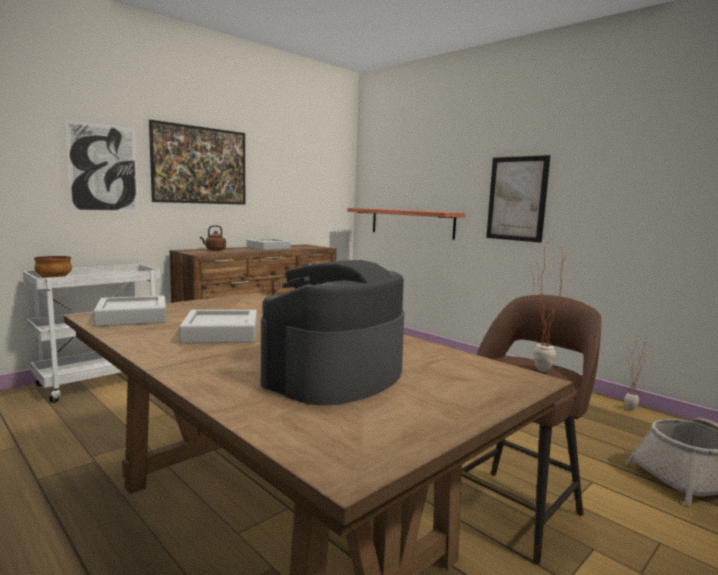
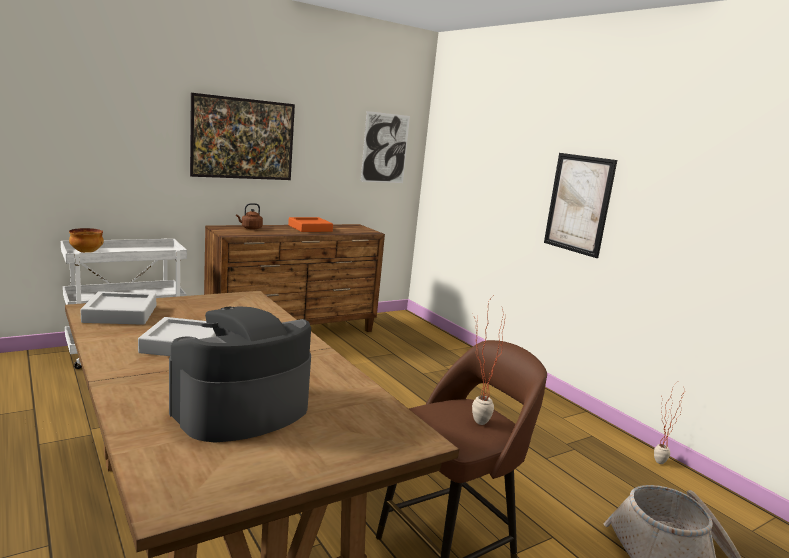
camera: 10 degrees right, 5 degrees up
(103, 168) = (142, 142): picture -> picture (385, 148)
(268, 248) = (310, 228): grey tray -> orange tray
(411, 223) = (473, 212): shelf -> none

